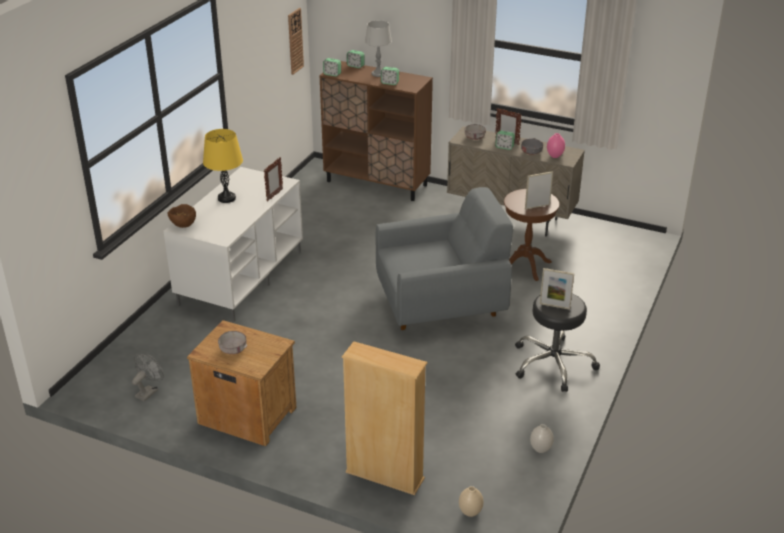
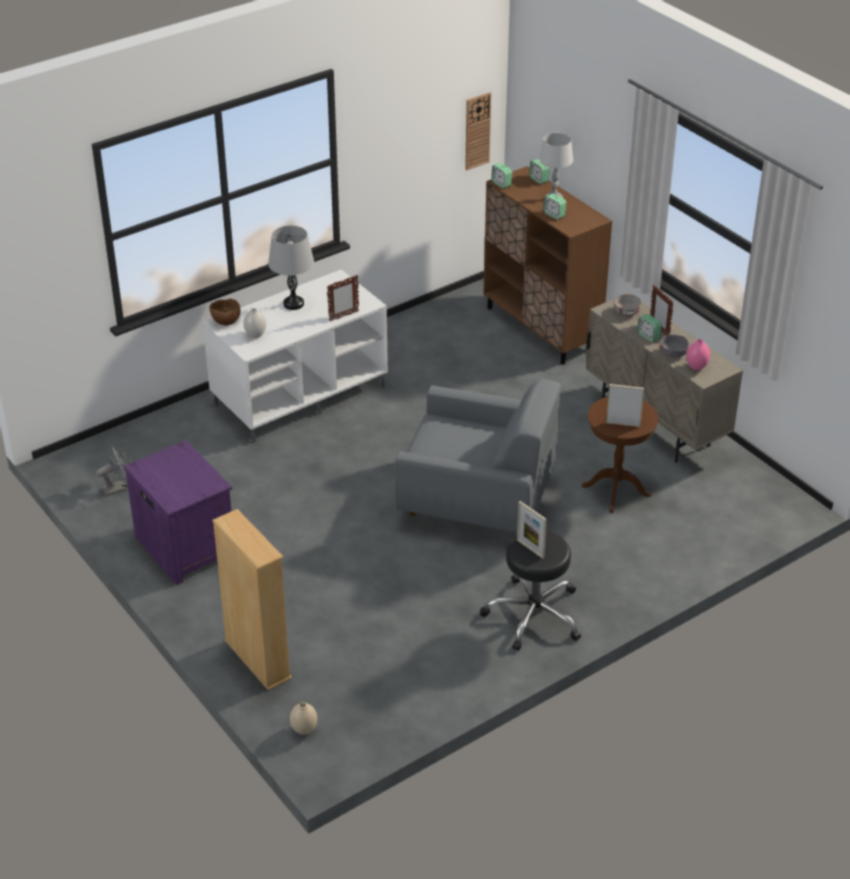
camera: 30 degrees right, 5 degrees up
(226, 198) = (293, 304): yellow table lamp -> grey table lamp
(233, 349) = (169, 474): grey bowl -> none
(247, 414) = (185, 546): brown nightstand -> purple nightstand
(540, 449) = (431, 699): white vase -> white vase (255, 335)

